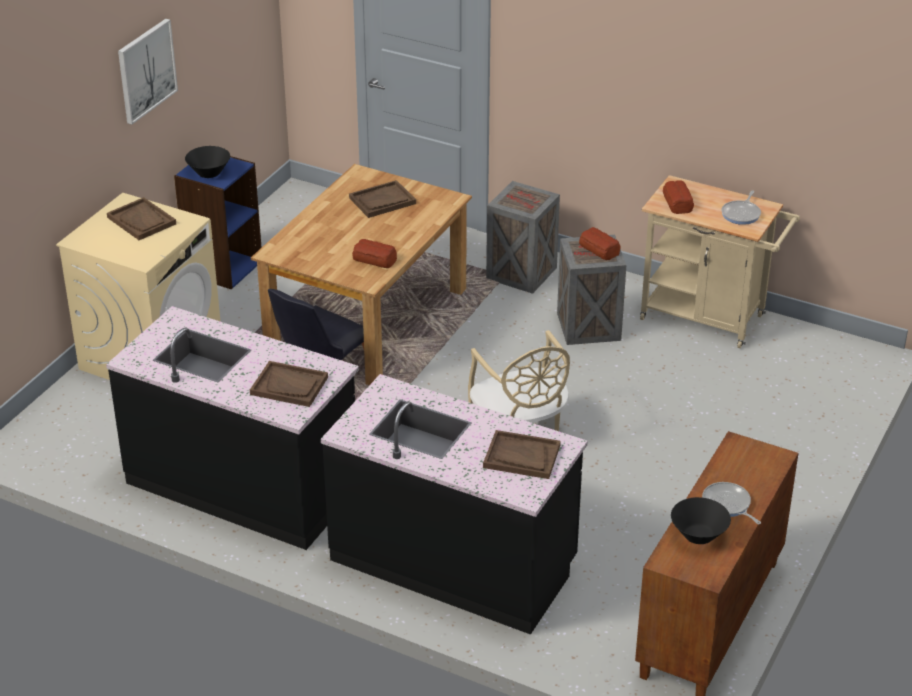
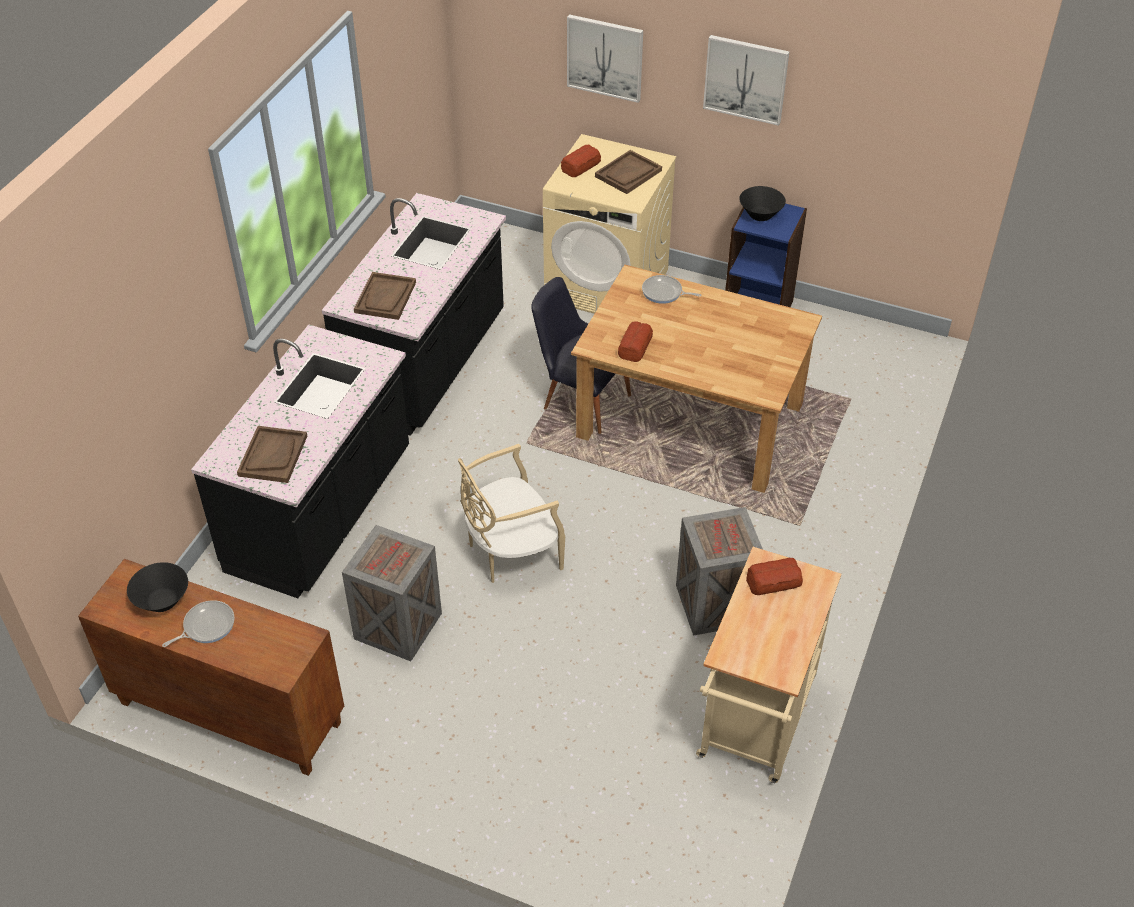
camera: 85 degrees right, 10 degrees up
(54, 146) = (605, 57): none -> picture
(382, 201) = (749, 342): brown tray -> none
(522, 274) = (807, 540): crate -> crate (396, 626)
(599, 248) = (730, 542): bread -> bread (581, 166)
(741, 214) = (761, 647): frying pan -> frying pan (664, 293)

